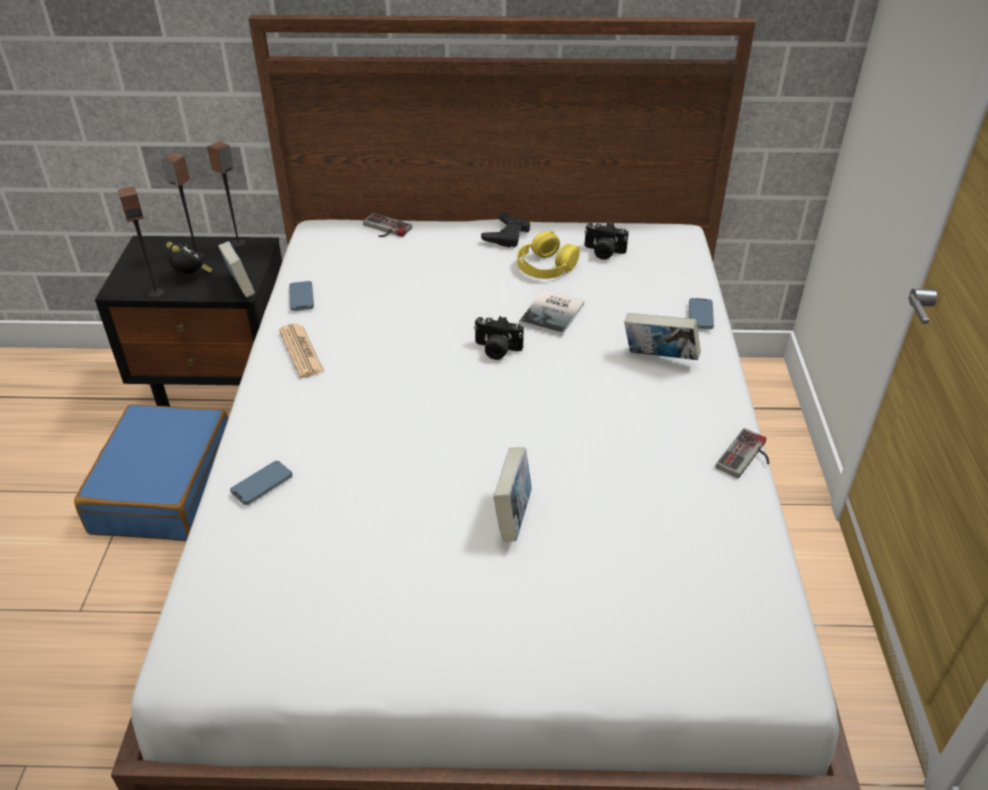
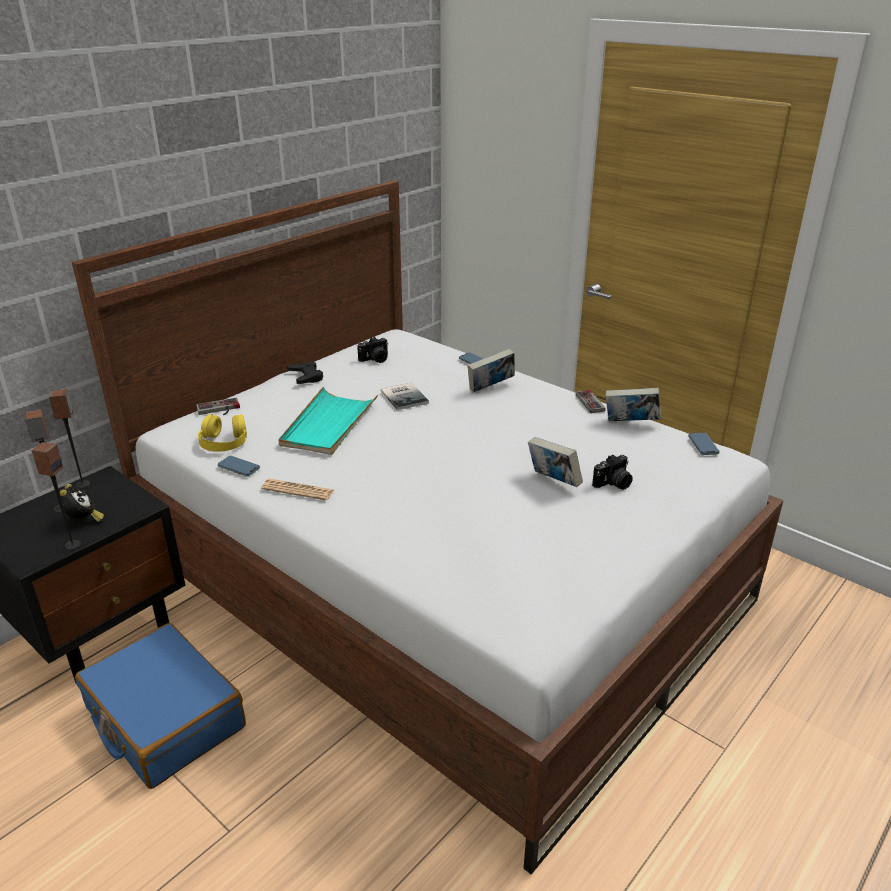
camera: 50 degrees left, 10 degrees down
(191, 276) = (83, 520): alarm clock -> alarm clock turned 75 degrees clockwise
(241, 289) = (143, 505): book -> book (630, 423)
(262, 485) = (411, 555): phone -> phone (703, 445)
(436, 300) = (328, 424): none -> turquoise tray
(496, 350) = (409, 426): camera -> camera (613, 484)
(546, 266) = (357, 379): yellow headphones -> yellow headphones (224, 441)

